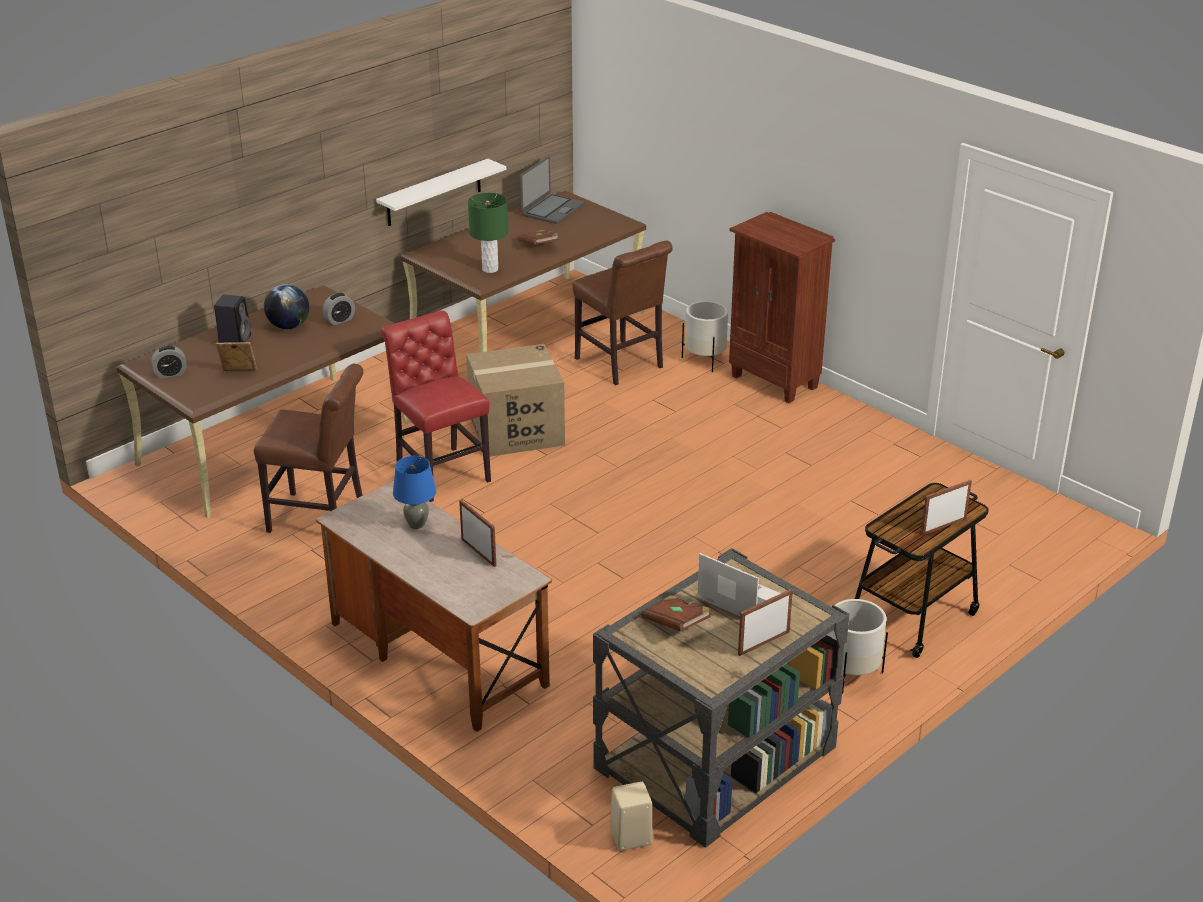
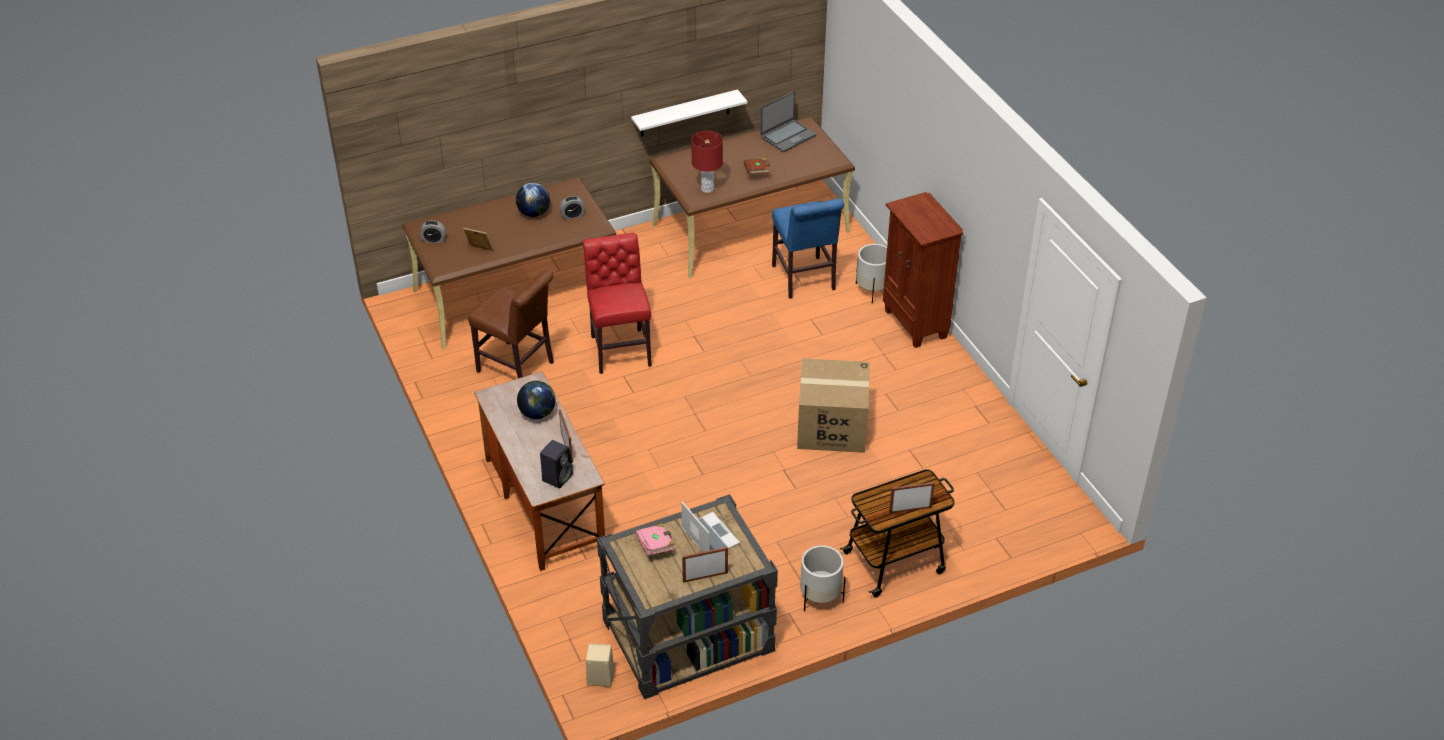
camera: 20 degrees right, 10 degrees up
(235, 339) = (491, 218): black speaker -> black speaker (557, 477)
(416, 524) = (537, 414): blue table lamp -> globe
(490, 269) = (707, 189): green table lamp -> red table lamp
(516, 430) = (693, 324): cardboard box -> cardboard box (831, 427)
(621, 365) = (804, 280): brown chair -> blue chair
(676, 623) = (656, 545): brown book -> pink book

